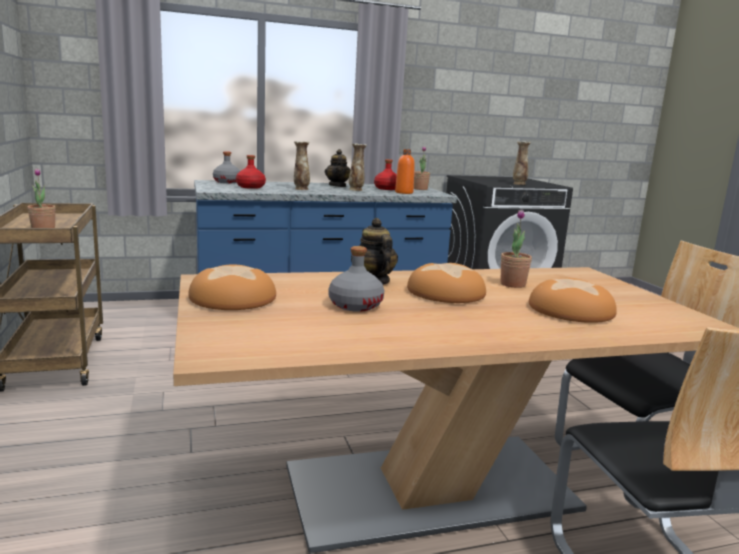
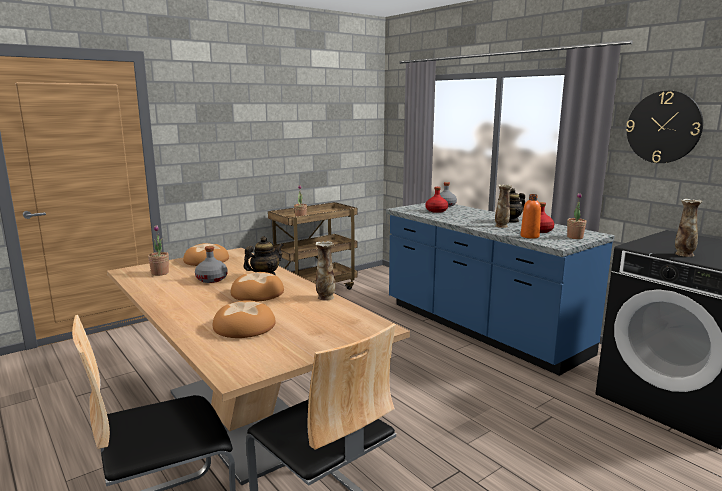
camera: 70 degrees right, 0 degrees up
(301, 189) = (460, 218): vase -> vase (325, 297)
(436, 88) = (663, 127): none -> wall clock
(512, 284) = (301, 307): potted plant -> potted plant (160, 273)

